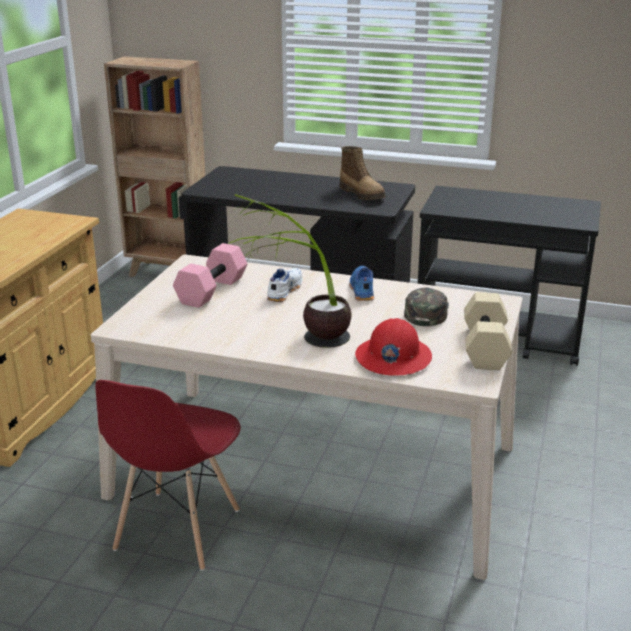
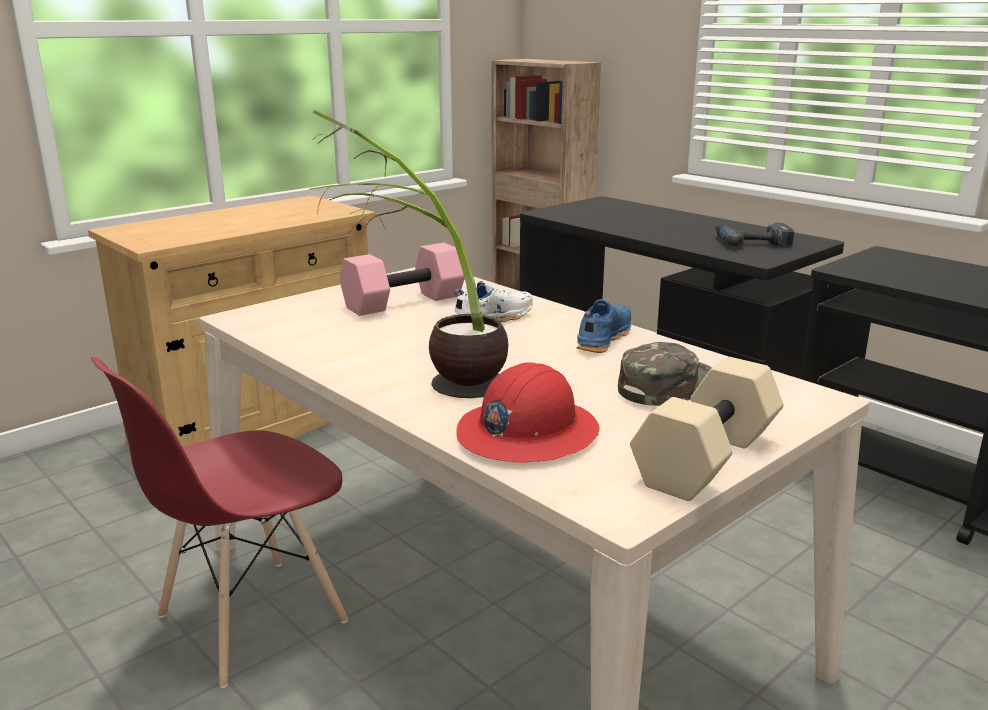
camera: 30 degrees right, 5 degrees down
(363, 194) = (751, 241): boot -> power drill

